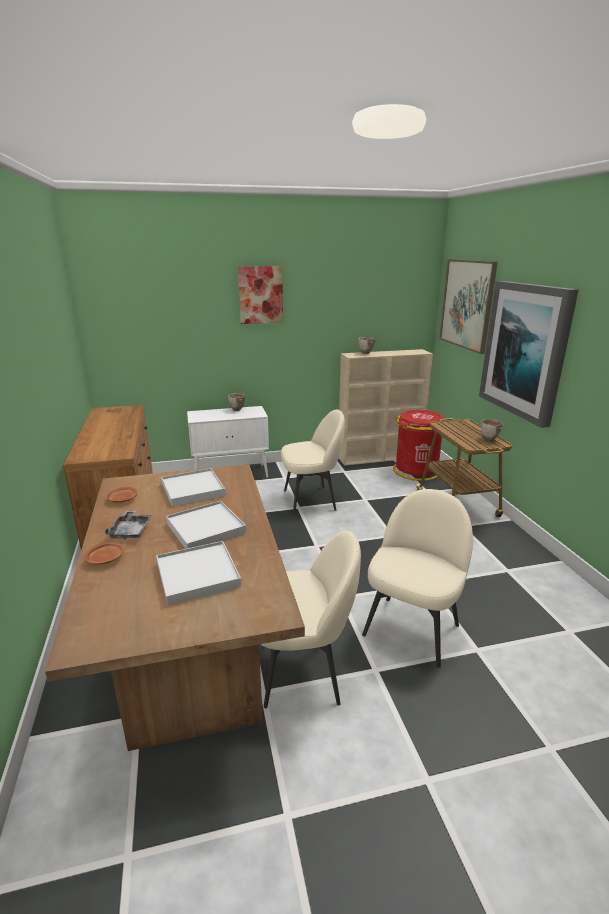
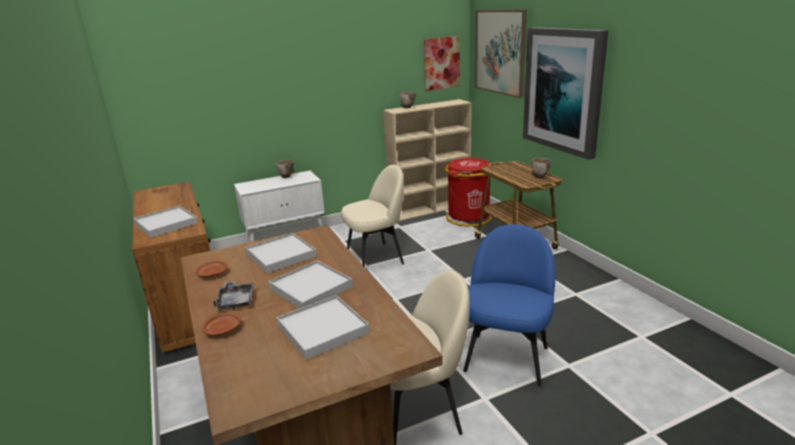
camera: 10 degrees left, 0 degrees up
(103, 444) = (166, 224): none -> white tray
(261, 295) = (299, 57): picture -> picture (441, 63)
(412, 628) = (507, 357): beige chair -> blue chair

